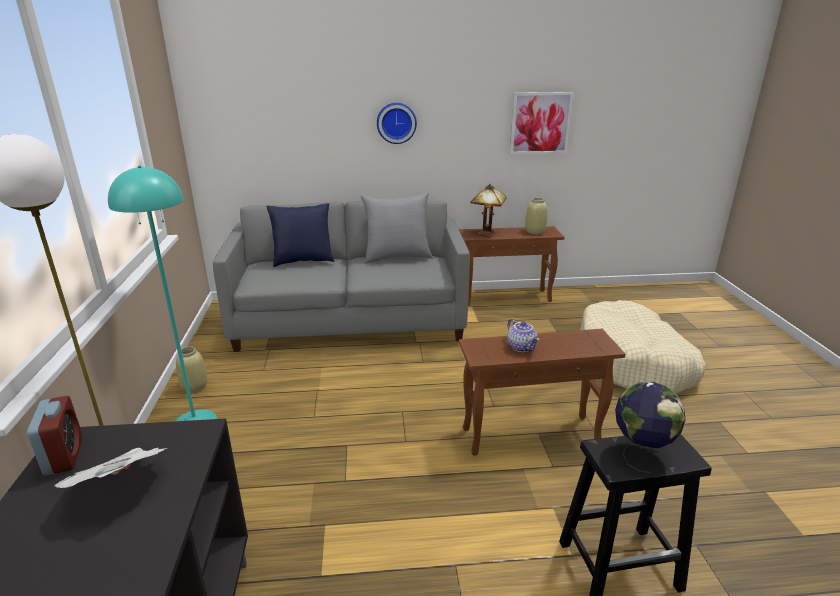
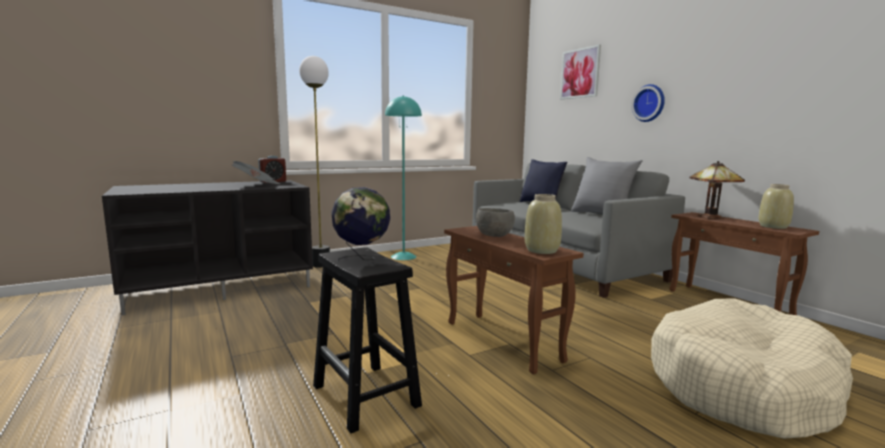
camera: 65 degrees right, 15 degrees down
(195, 386) = (432, 250): beige vase -> beige vase (542, 250)
(522, 347) = (495, 236): teapot -> grey bowl
(540, 123) = (810, 95): picture -> picture (580, 73)

